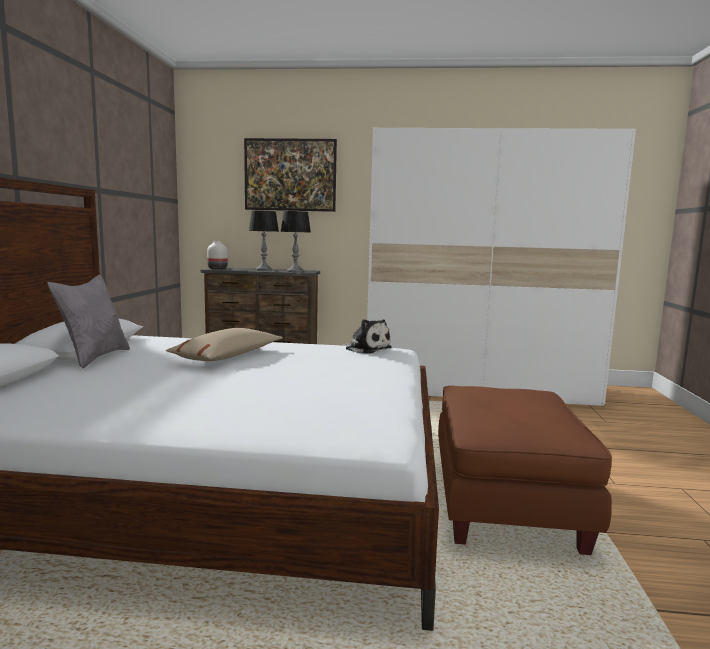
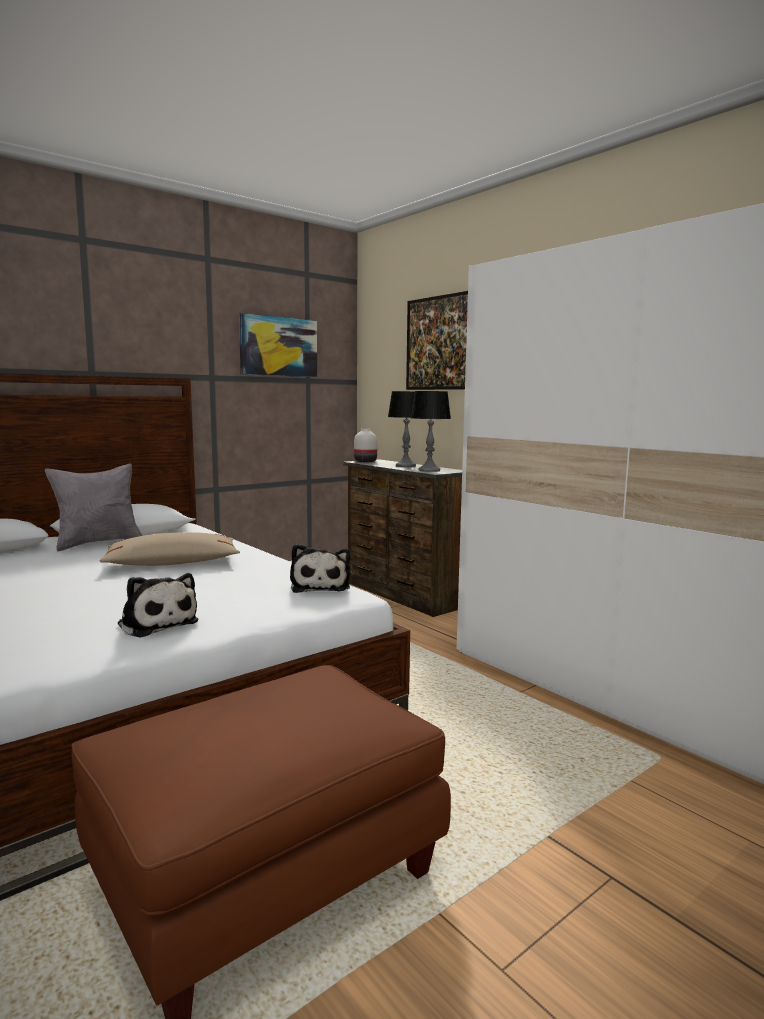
camera: 45 degrees right, 0 degrees up
(138, 164) = (278, 346): none -> picture
(360, 382) = (157, 623): none -> plush toy

